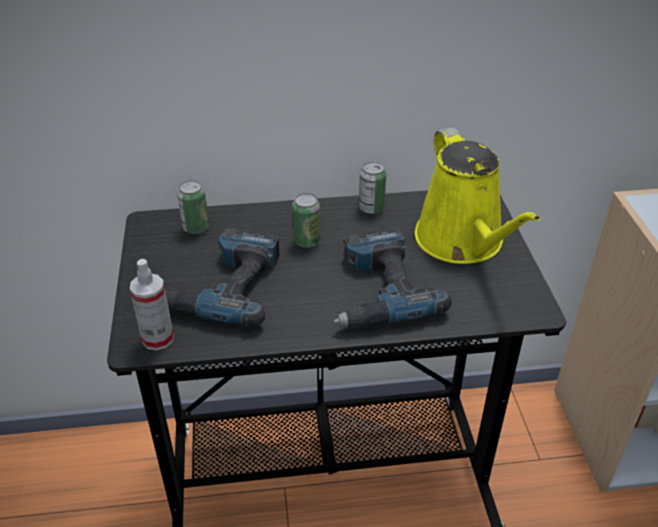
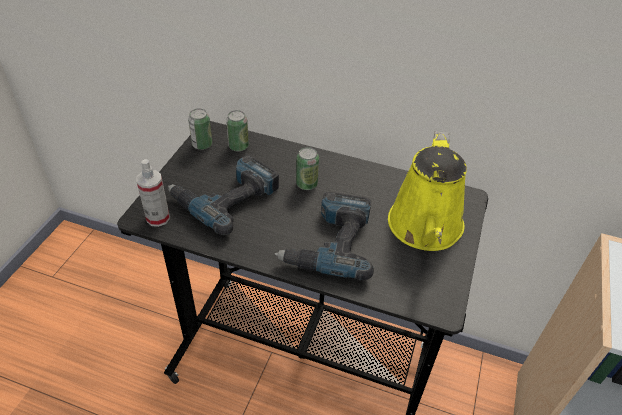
camera: 25 degrees right, 5 degrees up
(371, 208) = (373, 175): can -> can (202, 145)

